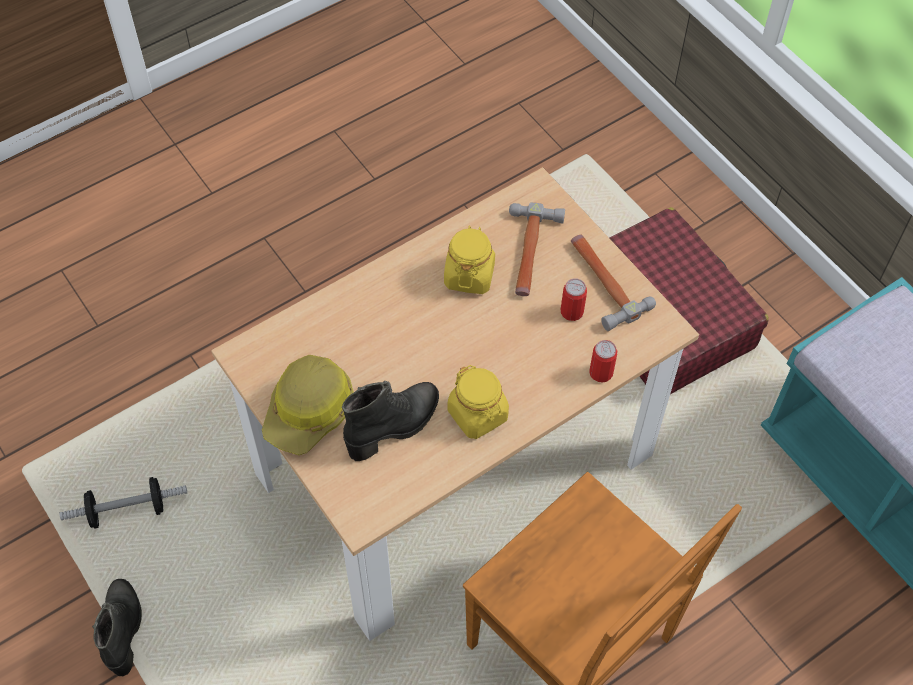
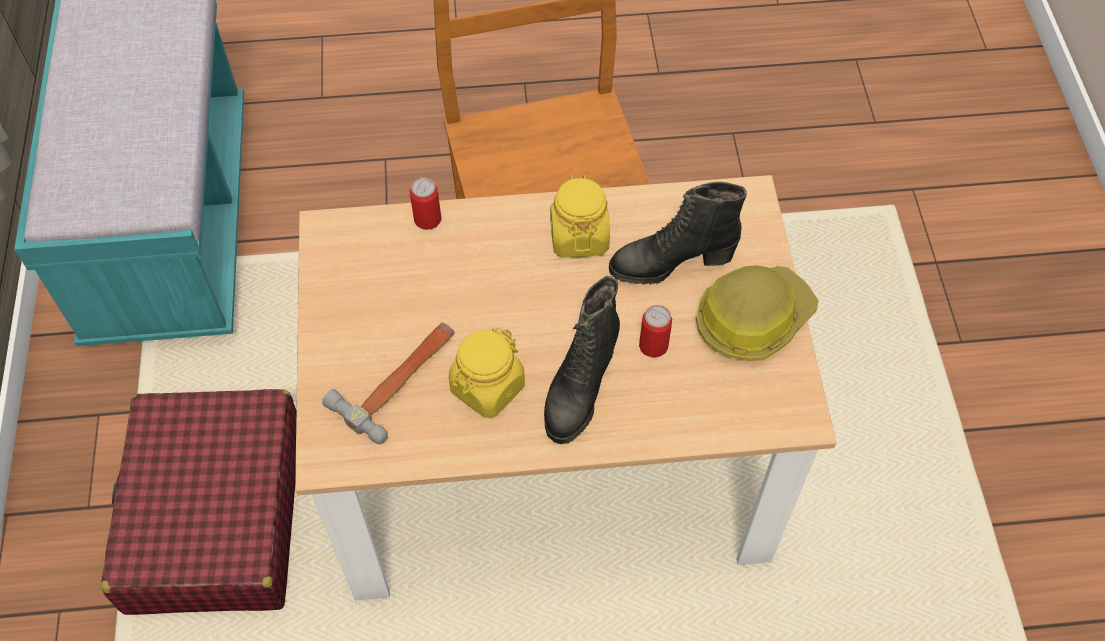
camera: 150 degrees left, 0 degrees up
(124, 629) = (965, 467): black boot -> black boot (579, 389)
(127, 510) = (929, 593): dumbbell -> none
(572, 311) = (407, 292): can -> can (653, 345)
(603, 282) = (347, 308): hammer -> none

